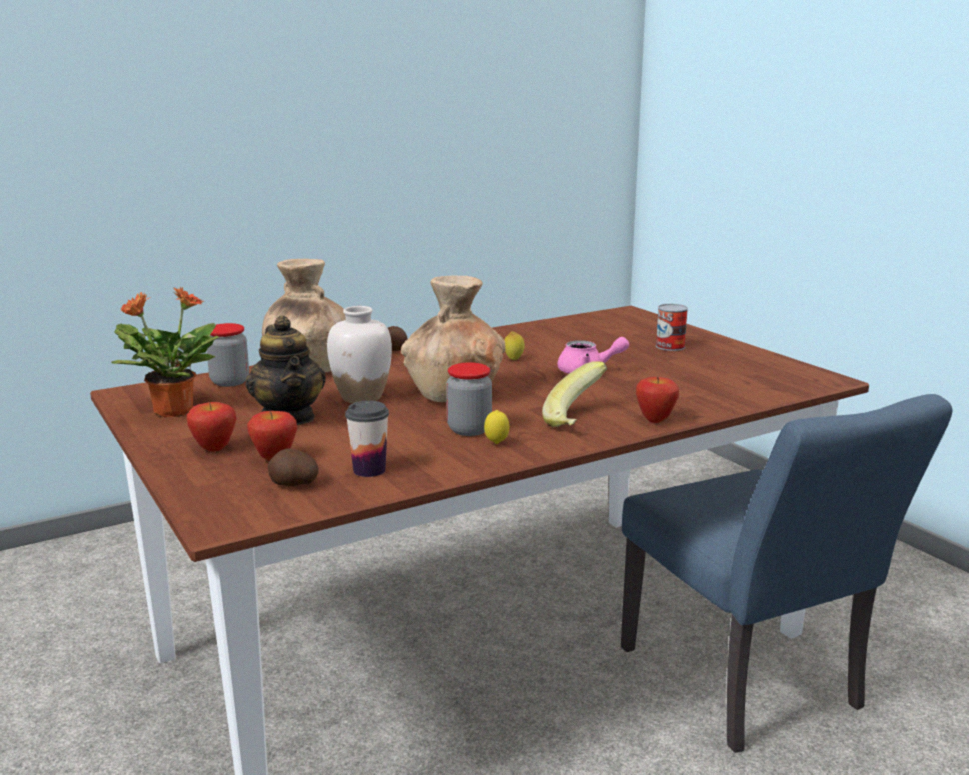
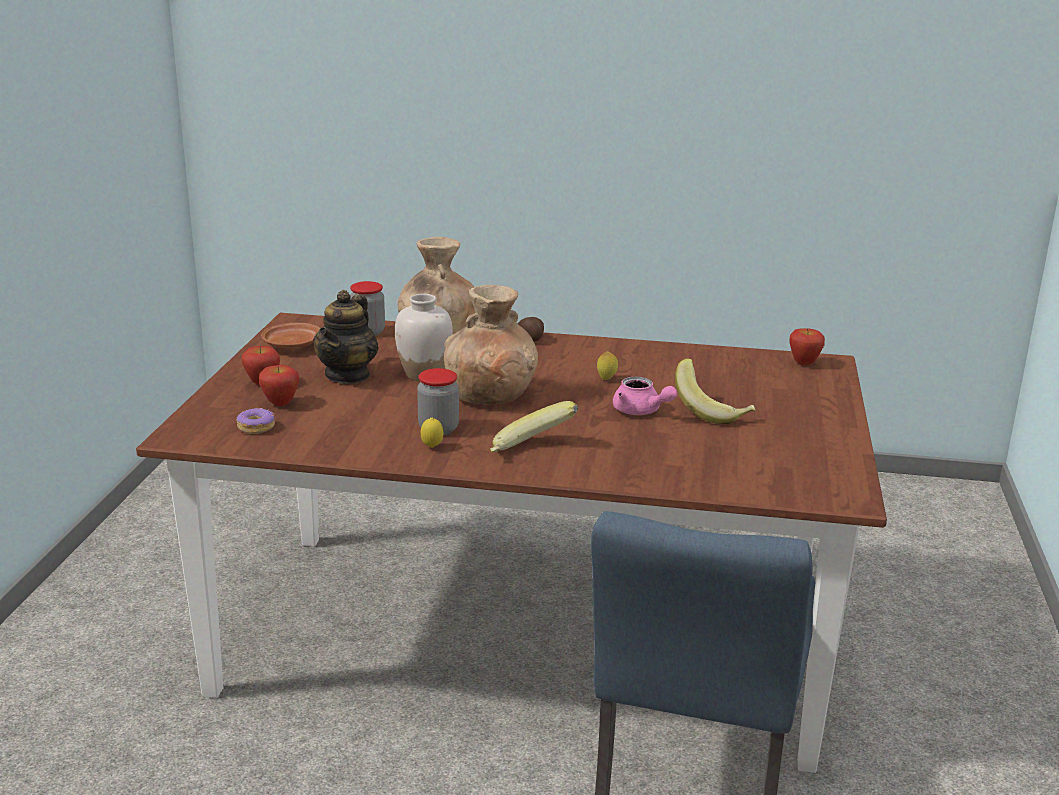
camera: 40 degrees right, 5 degrees up
(172, 411) = (292, 345): potted plant -> brown plate
(294, 485) = (256, 427): potato -> donut
(369, 470) = (315, 434): cup -> none
(632, 358) = (712, 412): none -> banana
(655, 420) = (590, 475): apple -> apple (804, 364)
(670, 346) = (777, 412): can -> none

